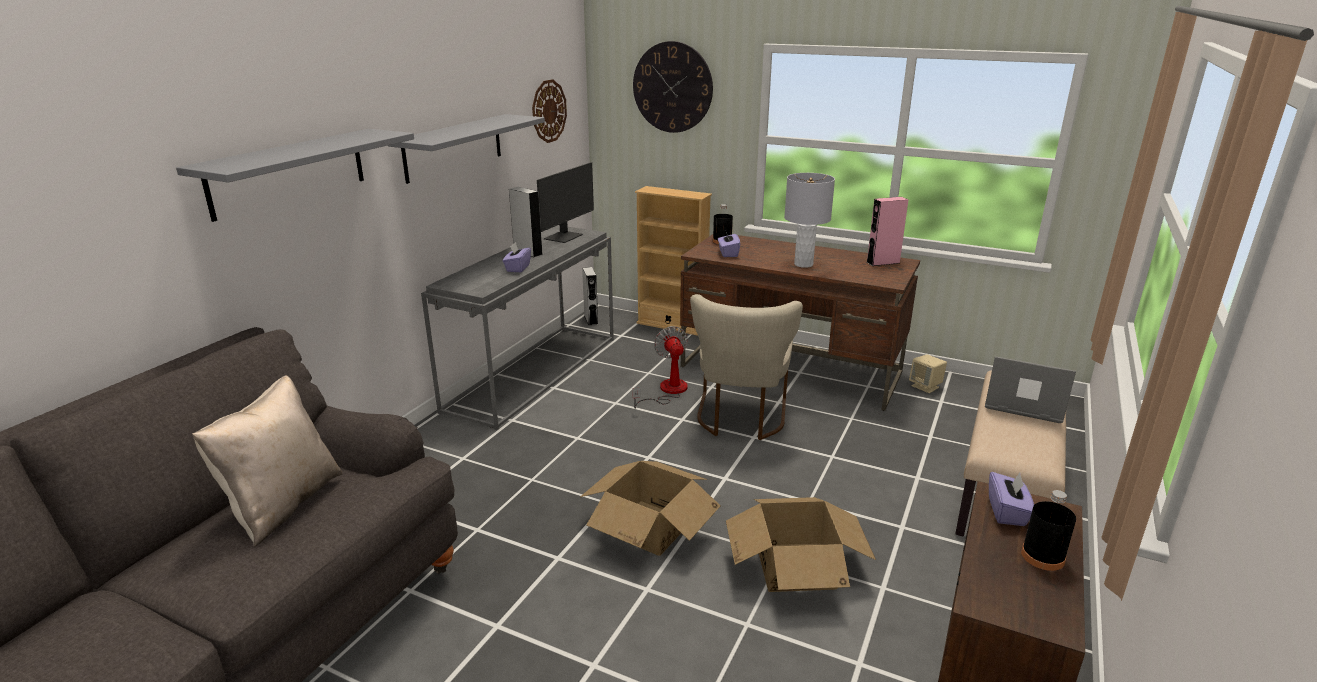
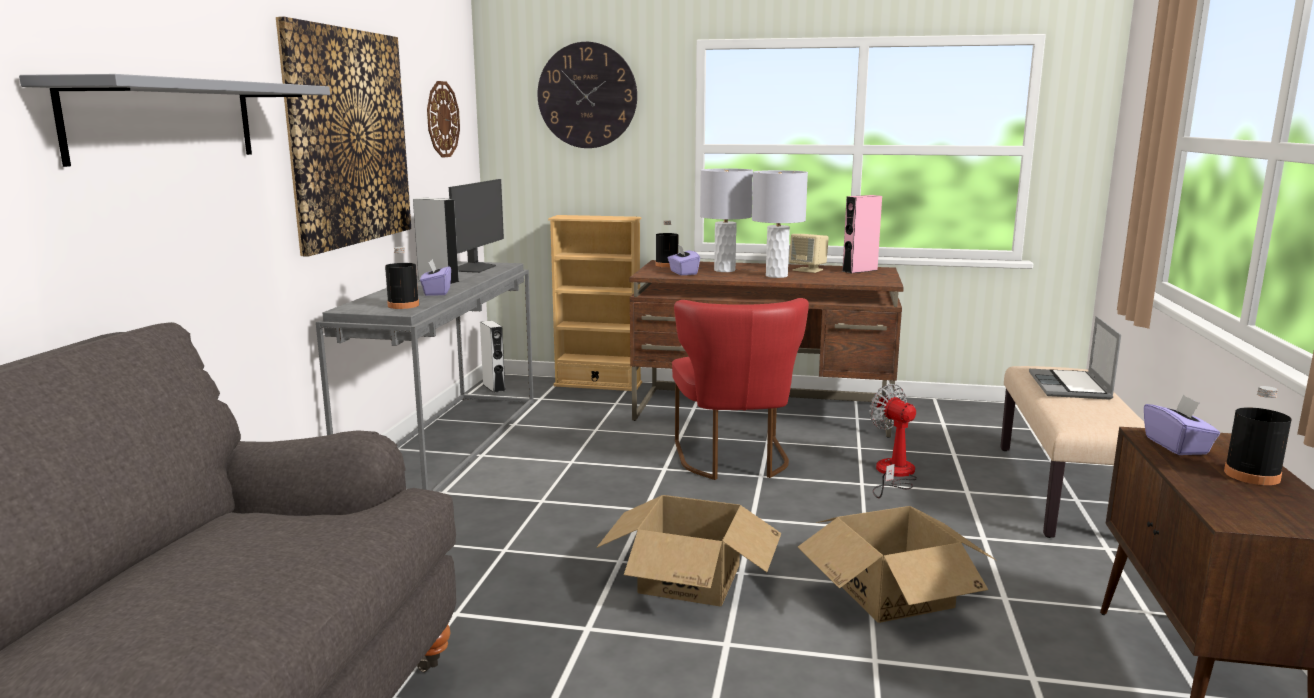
camera: 15 degrees left, 10 degrees down
(283, 504) = (225, 552): beige pillow -> none
(454, 147) = (349, 137): grey shelf -> picture
(484, 283) = (403, 305): none -> black bottle
(667, 391) = (630, 444): fan -> fan (893, 474)
(740, 419) = (734, 461): beige chair -> red chair
(765, 252) = (724, 270): none -> grey table lamp
(925, 386) = (918, 413): beige speaker -> beige speaker (808, 270)
(1022, 405) = (1071, 387): laptop -> laptop turned 90 degrees counterclockwise

